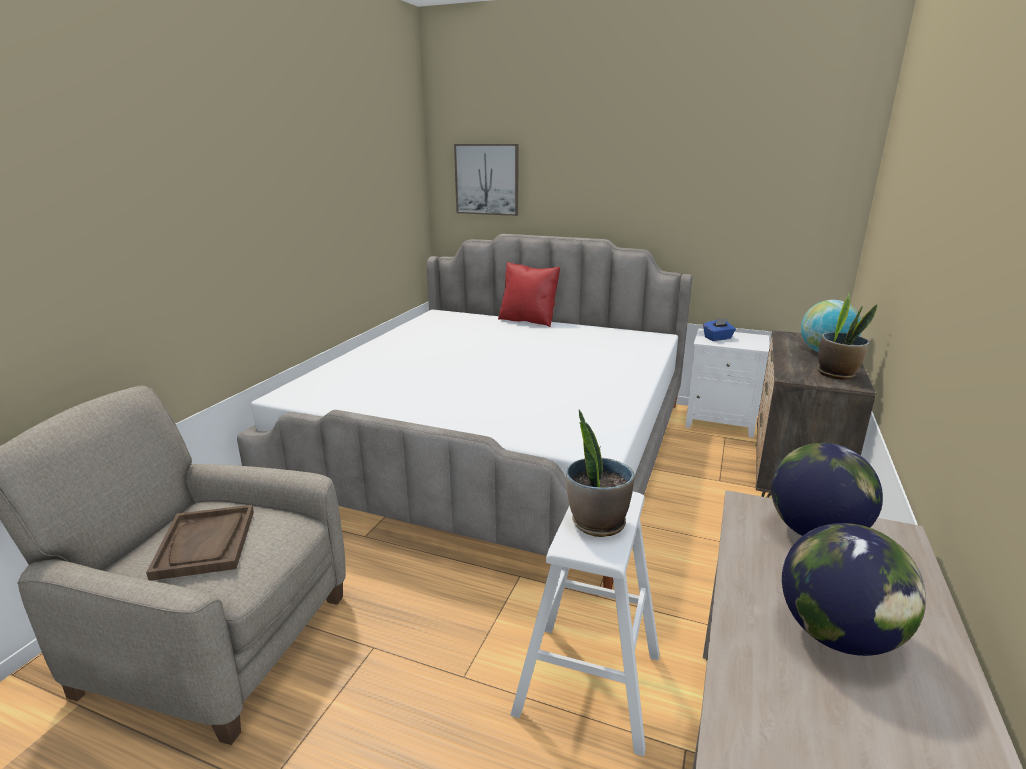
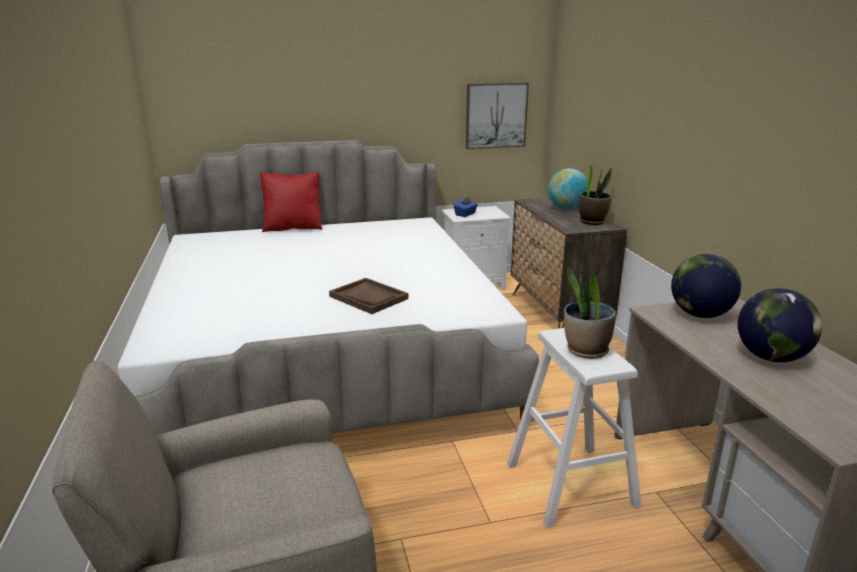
camera: 35 degrees left, 0 degrees up
(205, 543) = (264, 495): brown tray -> brown tray (369, 297)
(487, 179) = (218, 89): picture -> picture (496, 115)

